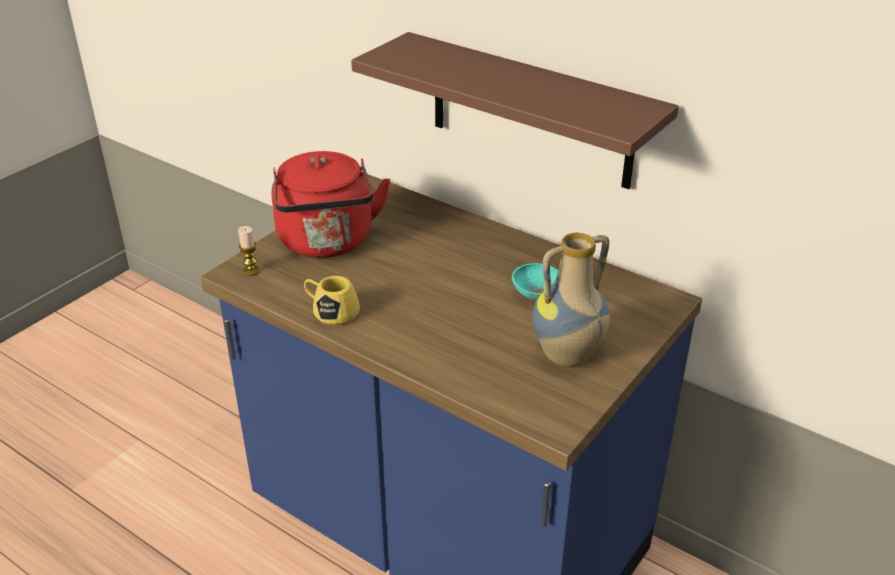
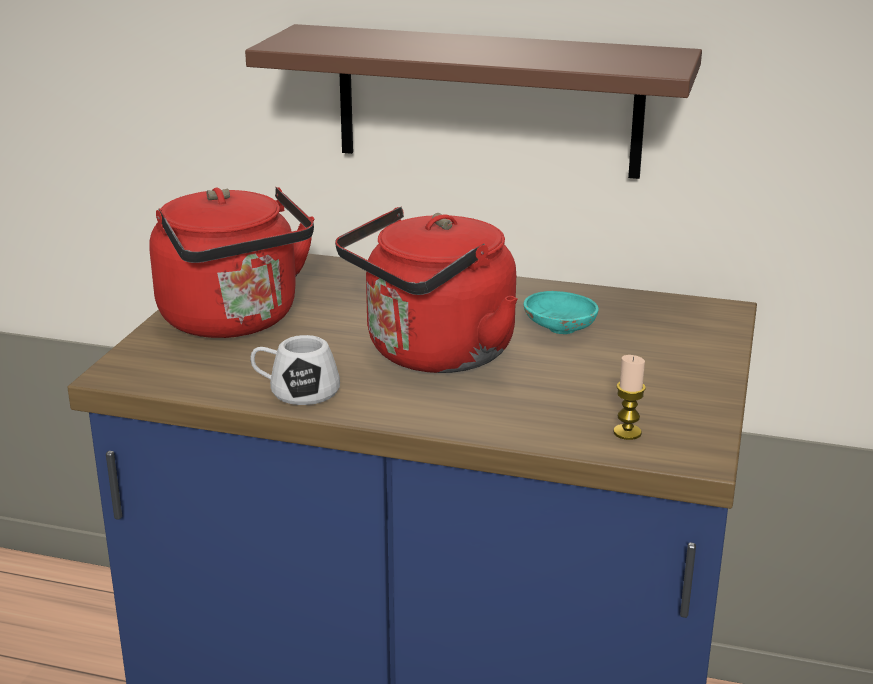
camera: 20 degrees left, 10 degrees down
(251, 271) = (143, 367): candle -> candle (627, 432)
(331, 311) = (296, 391): yellow mug -> white mug
(437, 299) = (433, 355): none -> red kettle
(567, 357) = (649, 383): vase -> none

